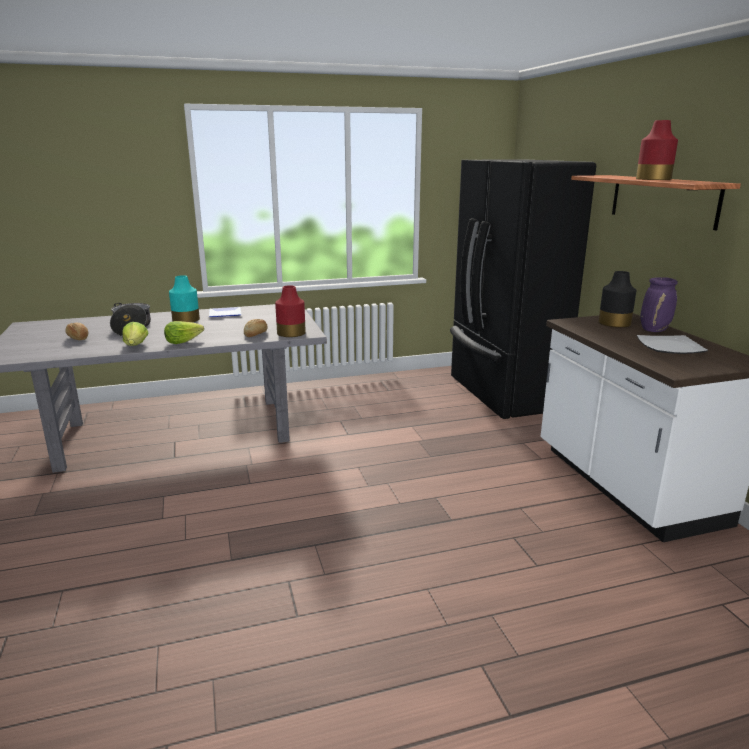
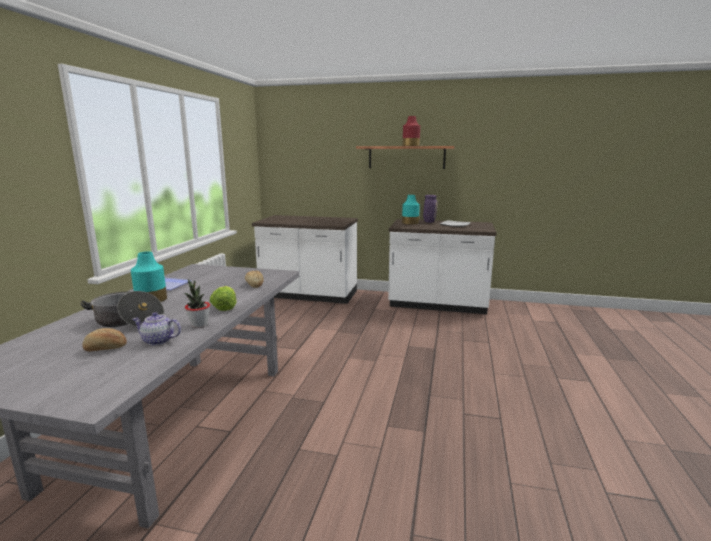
camera: 60 degrees left, 5 degrees down
(97, 345) = (158, 341): none -> teapot
(136, 345) = (199, 324): lettuce -> potted plant
(291, 332) = (271, 276): red vase -> none
(499, 392) = (308, 295): black fridge -> white counter
(614, 322) = (410, 223): black vase -> turquoise vase

